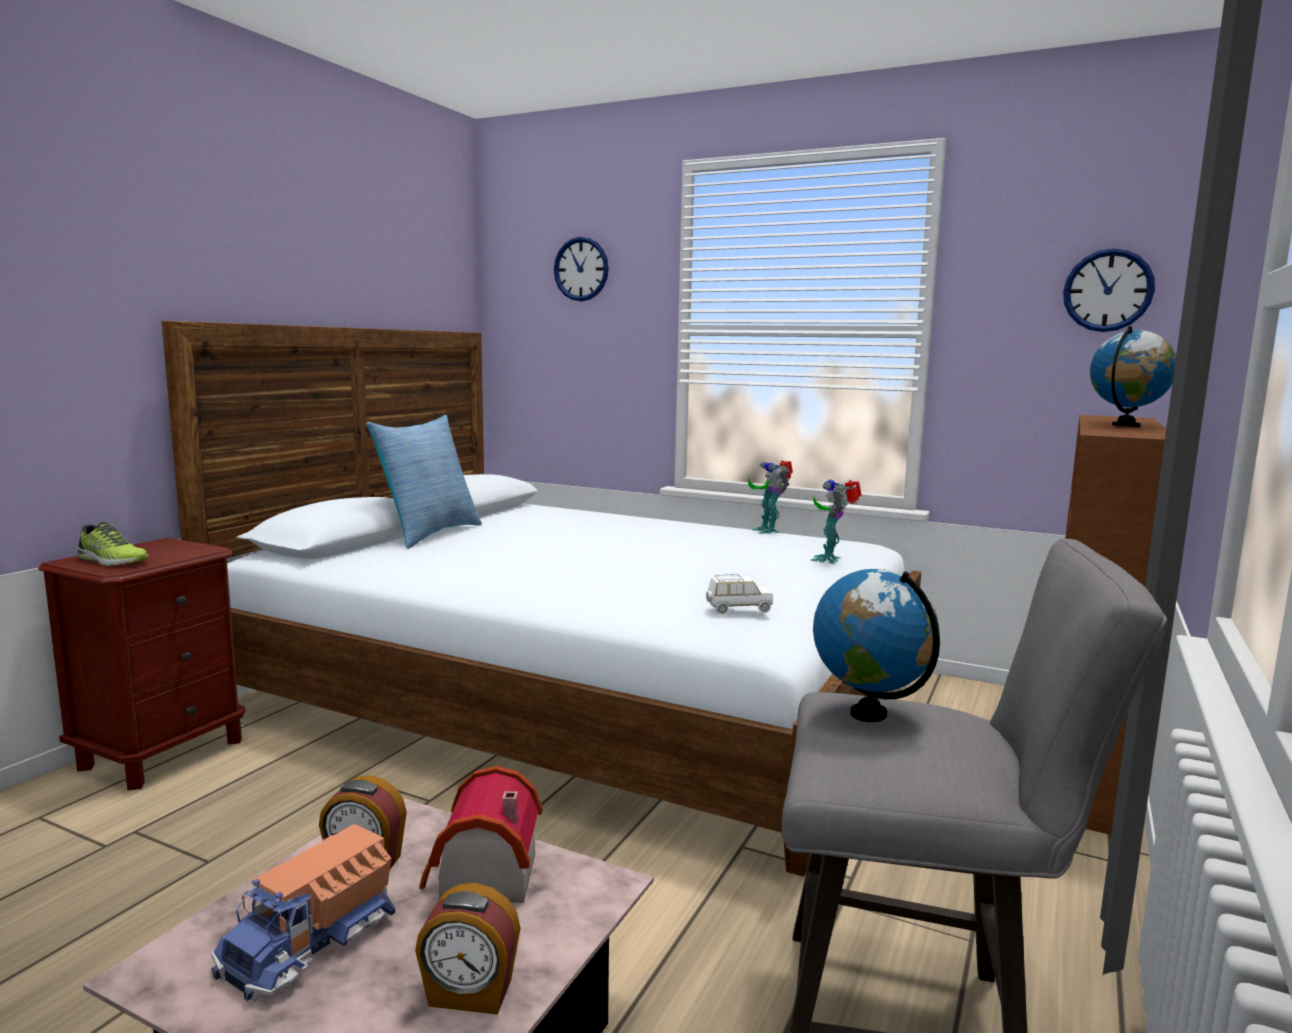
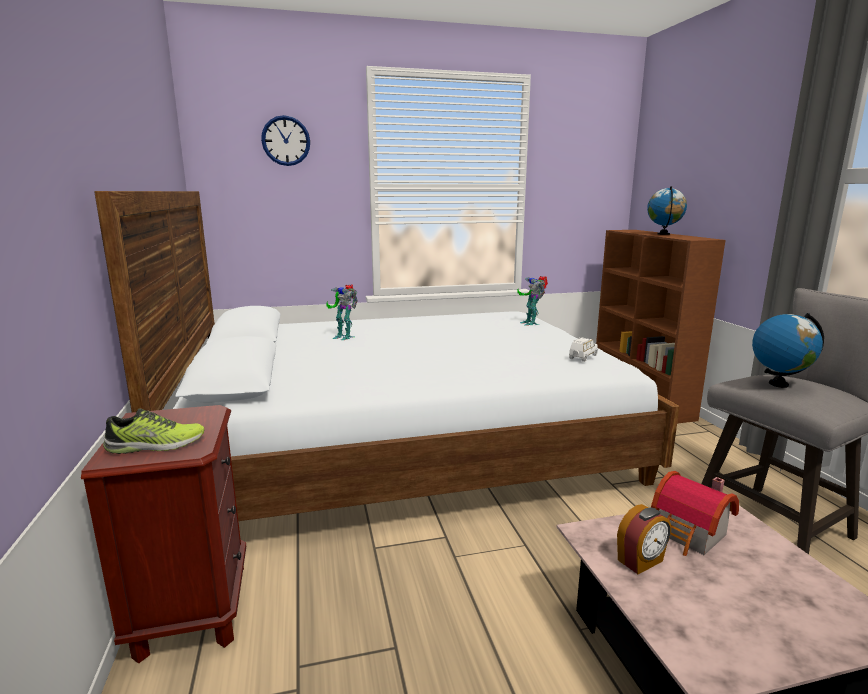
camera: 40 degrees left, 5 degrees up
(311, 942) = (716, 607): toy truck -> none
(428, 534) = (278, 359): pillow -> none
(469, 994) = (802, 580): alarm clock -> none
(768, 530) = (457, 313): toy robot -> toy robot (344, 336)
(1108, 290) = (605, 166): wall clock -> none

